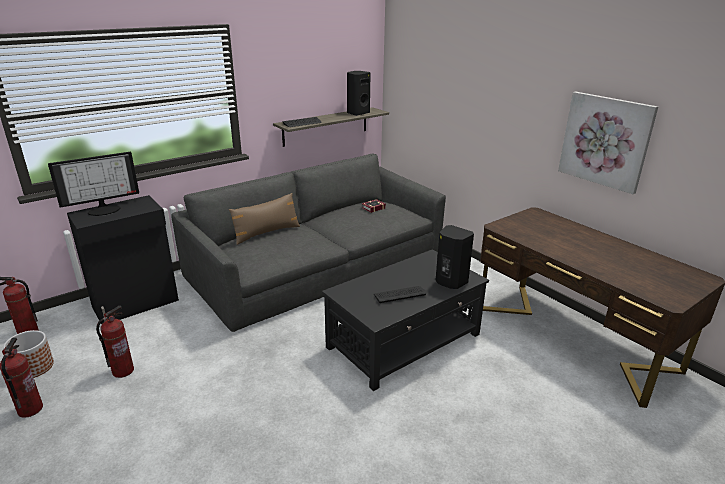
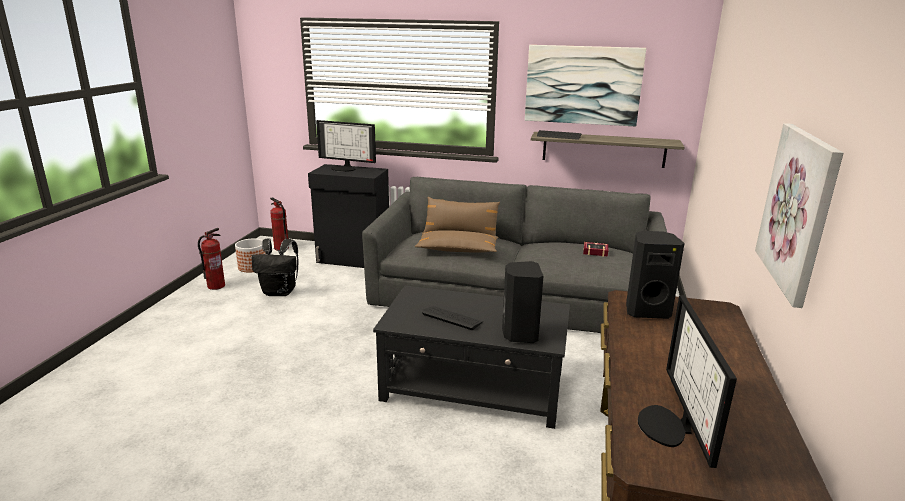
camera: 50 degrees right, 5 degrees down
(123, 371) = (280, 292): fire extinguisher -> black backpack
(291, 246) = (457, 250): none -> brown pillow
(305, 75) = (583, 85): none -> picture
(357, 113) = (642, 140): black speaker -> black speaker (646, 311)
(641, 280) = (669, 427): none -> monitor

